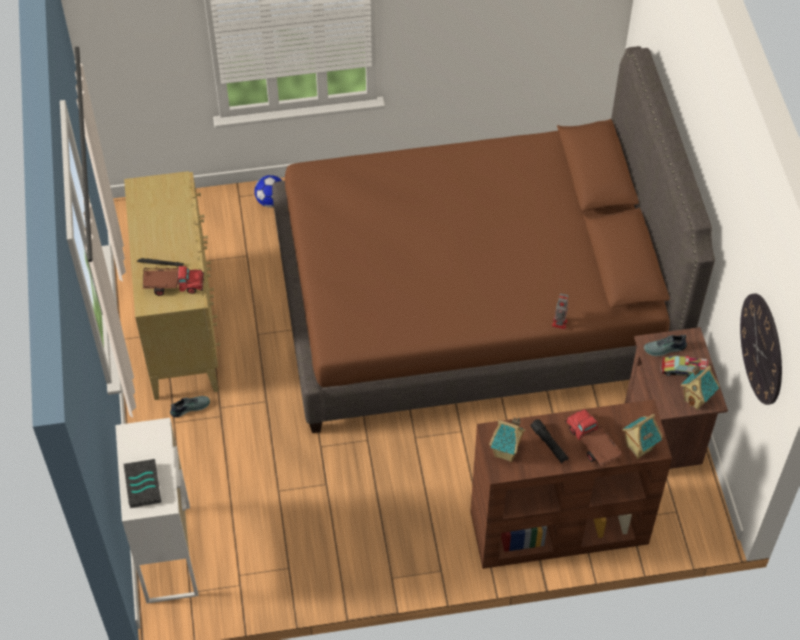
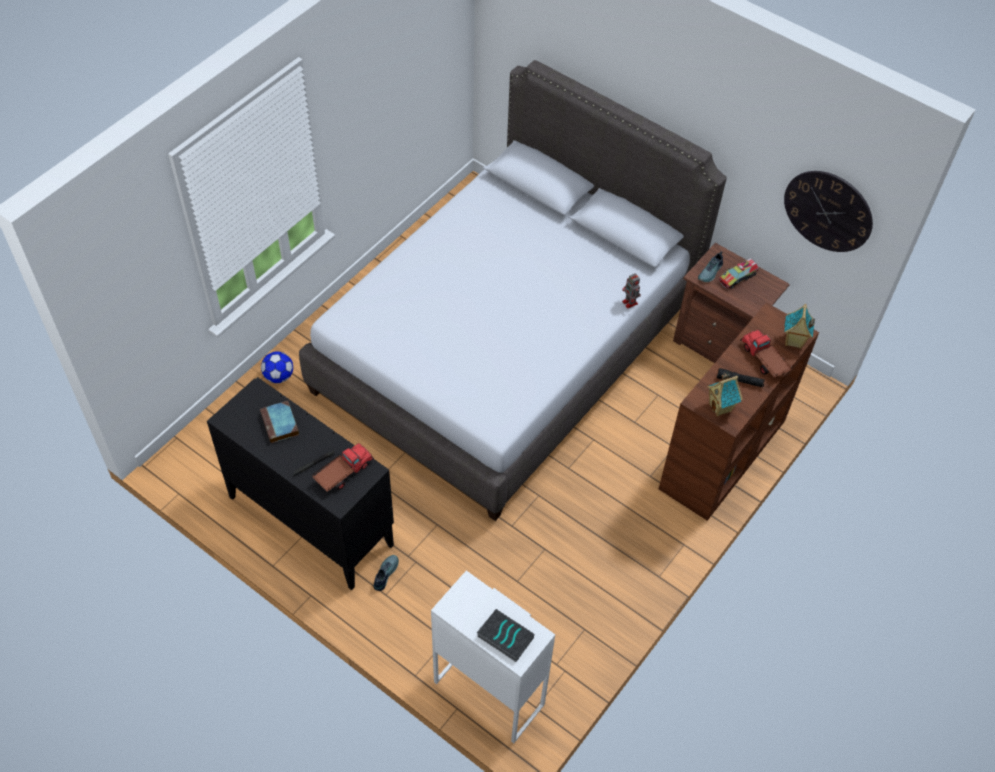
camera: 45 degrees left, 0 degrees up
(169, 218) = (280, 424): none -> book
(182, 326) = (311, 518): beige dresser -> black dresser
(472, 303) = (505, 346): brown bed -> grey bed
(592, 444) = (764, 360): toy truck -> toy truck turned 45 degrees clockwise
(696, 400) = (765, 291): toy house -> none

